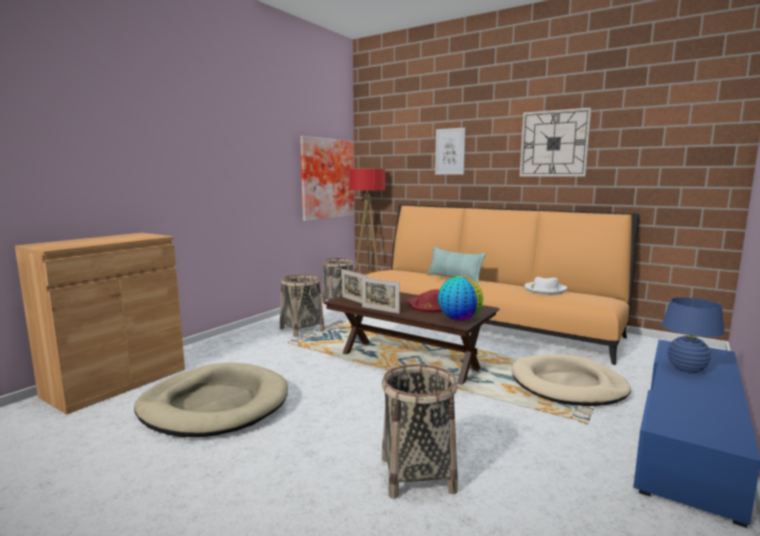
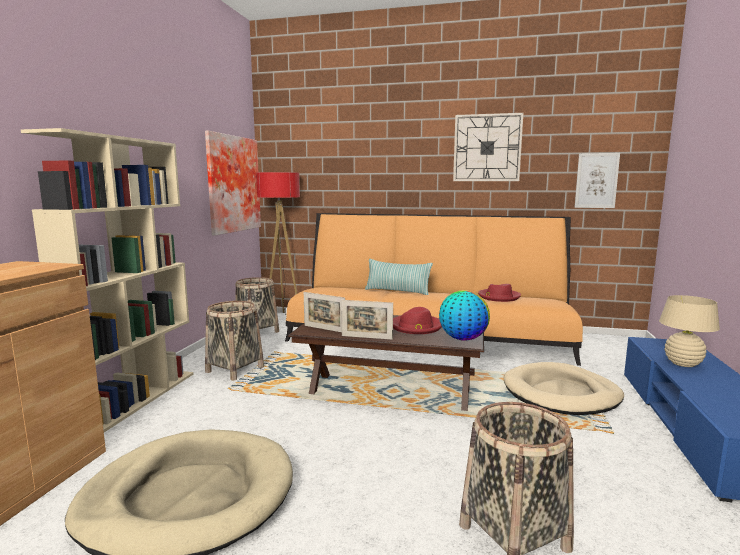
camera: 20 degrees left, 0 degrees up
(223, 340) = (136, 398): none -> beige bookcase
(450, 151) = (375, 154): picture -> picture (596, 180)
(544, 290) = (498, 297): white hat -> red hat
(686, 369) = (683, 364): blue table lamp -> beige table lamp

